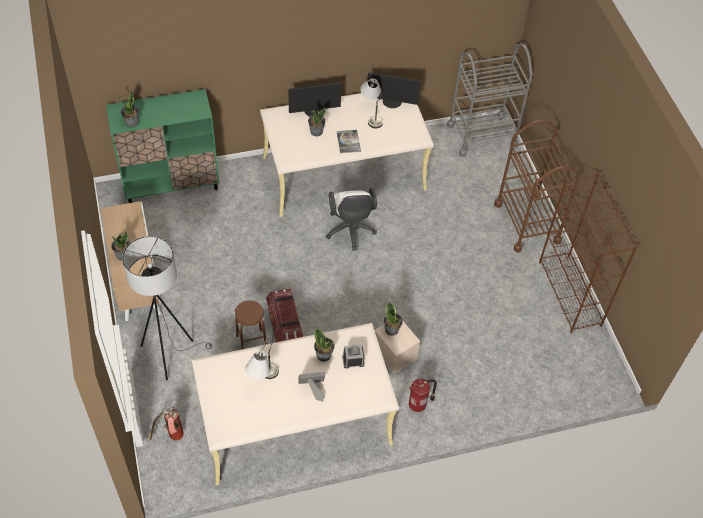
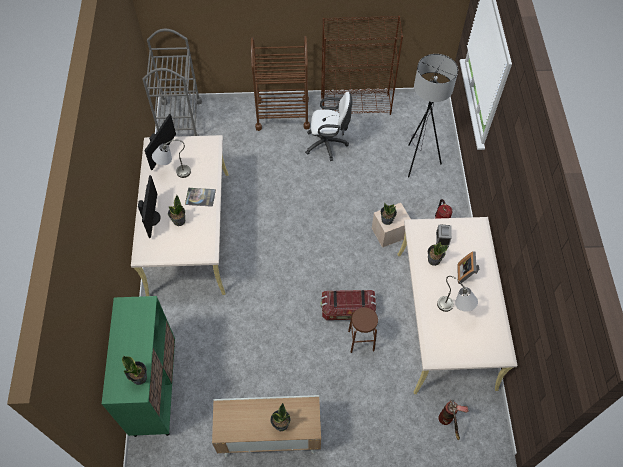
camera: 75 degrees left, 5 degrees up
(170, 353) = (359, 413): grey floor lamp -> grey floor lamp (417, 159)
(350, 232) = (258, 240): white office chair -> white office chair (328, 144)

